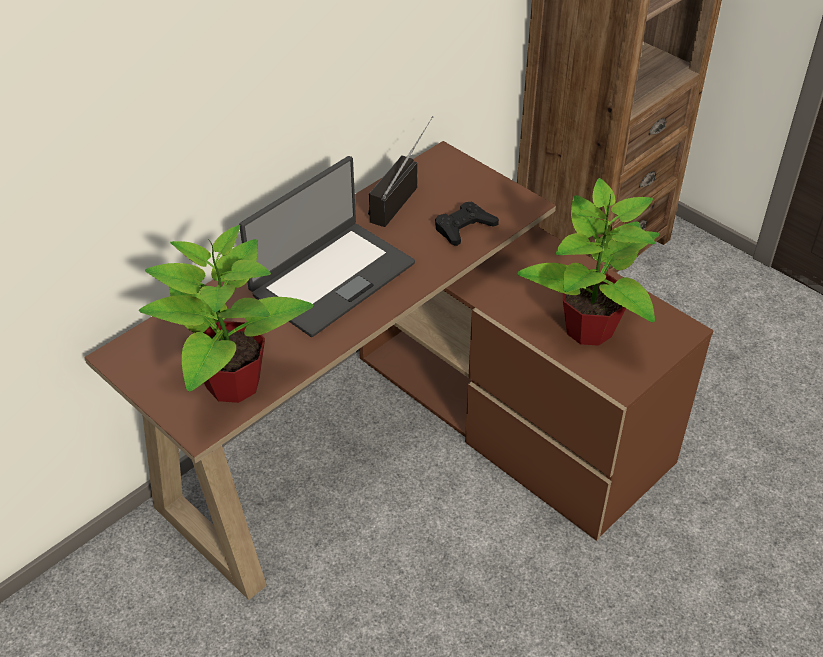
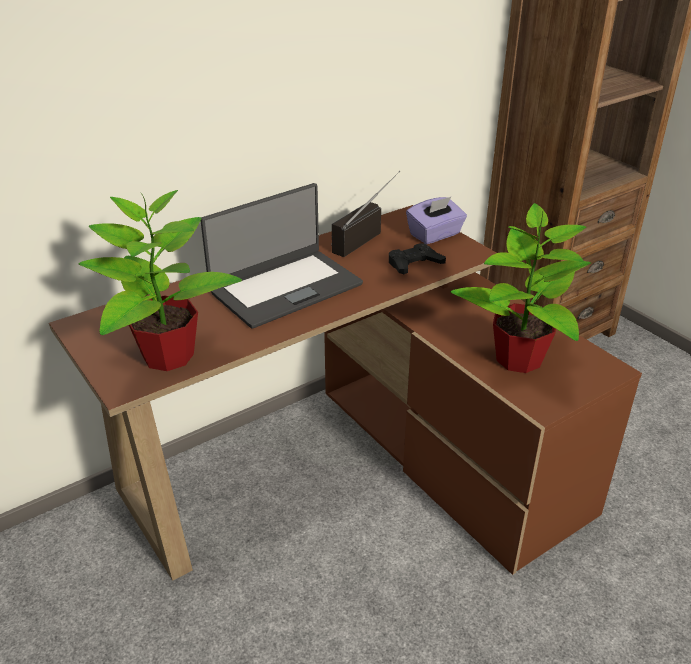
camera: 10 degrees right, 10 degrees down
(478, 183) = (435, 235): none -> purple tissue box

